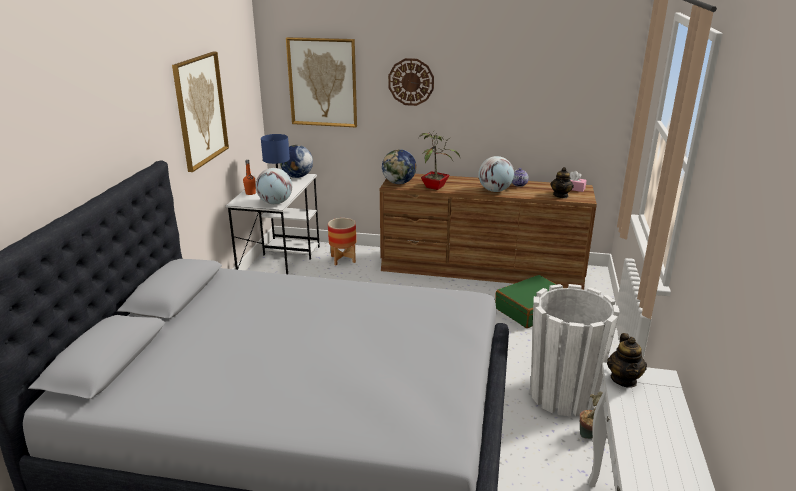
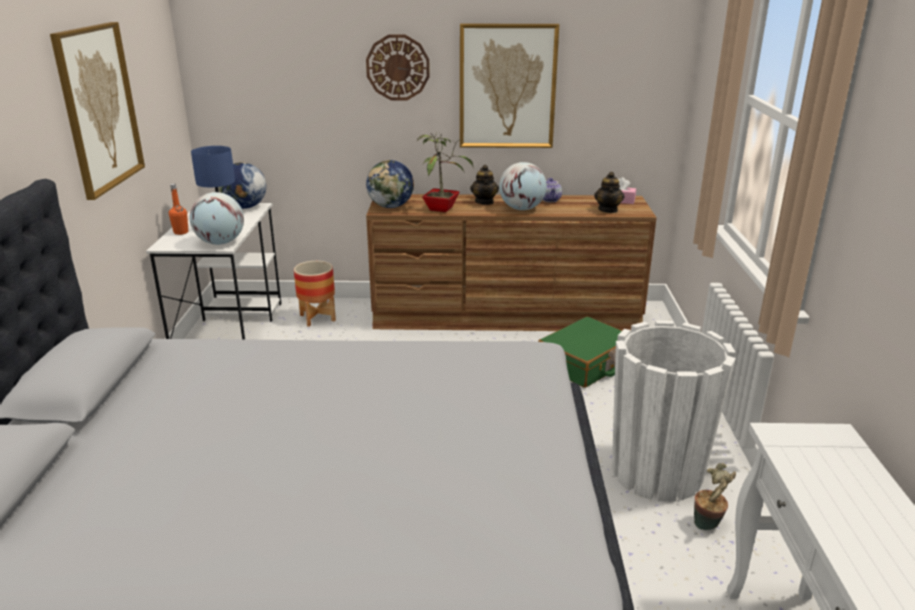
camera: 10 degrees left, 0 degrees up
(322, 82) = (273, 73): picture -> picture (507, 87)
(624, 379) = (789, 444): teapot -> teapot (484, 202)

